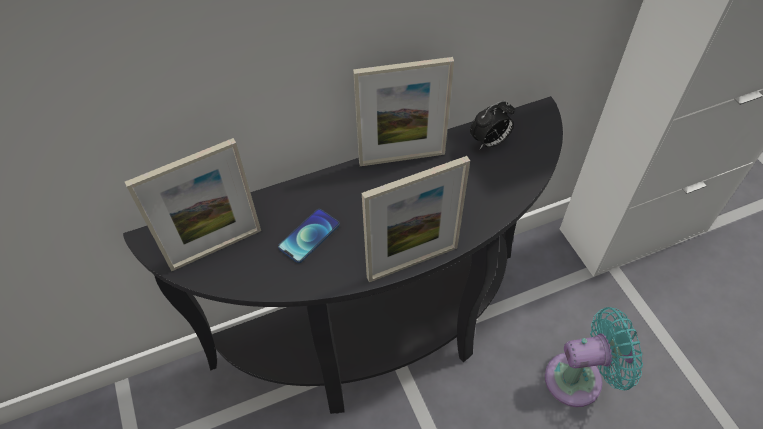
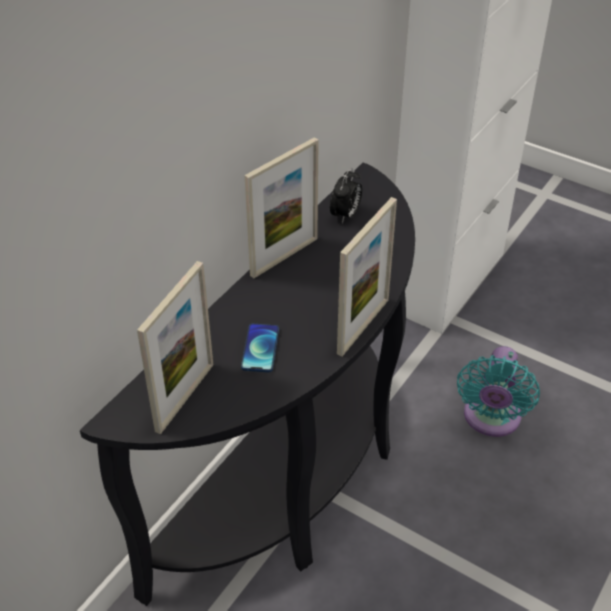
camera: 35 degrees left, 10 degrees down
(580, 378) = (491, 419): turquoise fan -> turquoise fan turned 150 degrees clockwise

